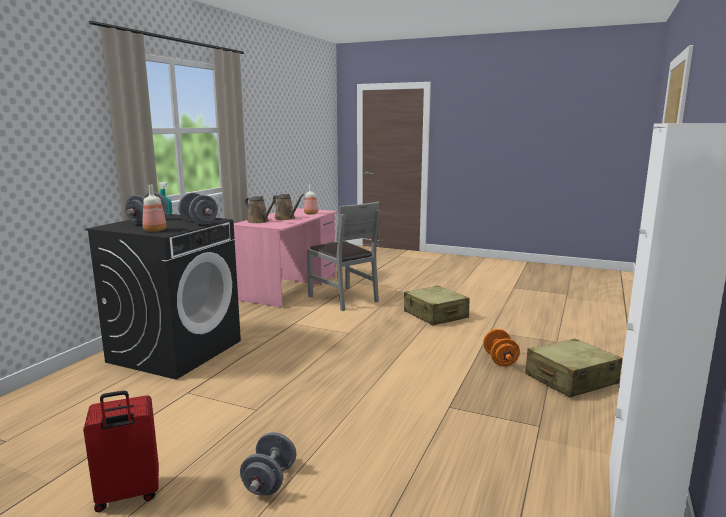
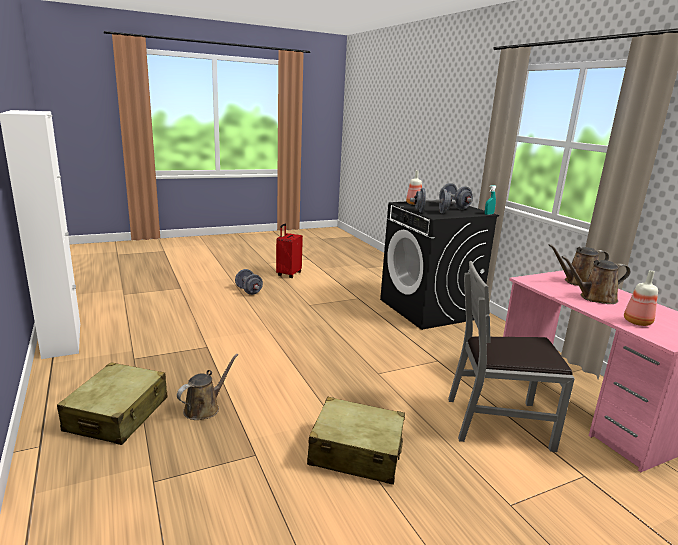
camera: 130 degrees right, 5 degrees up
(500, 360) = (204, 408): orange dumbbell -> brown watering can

